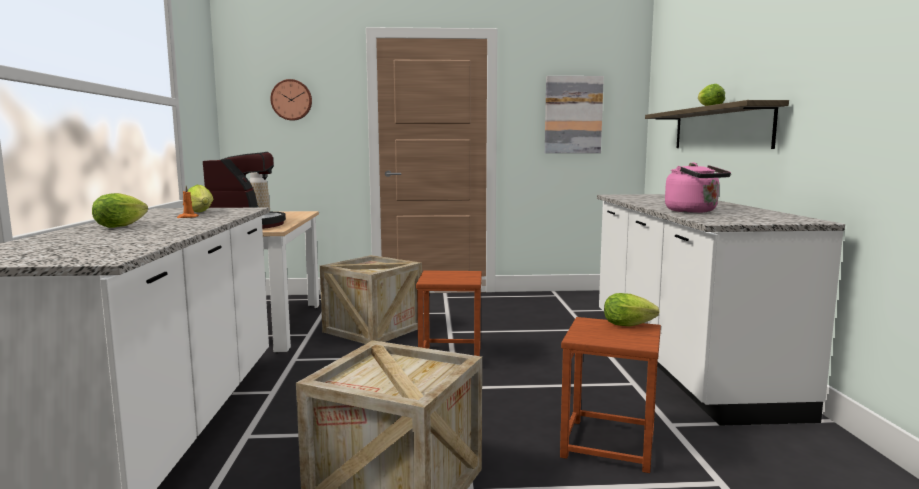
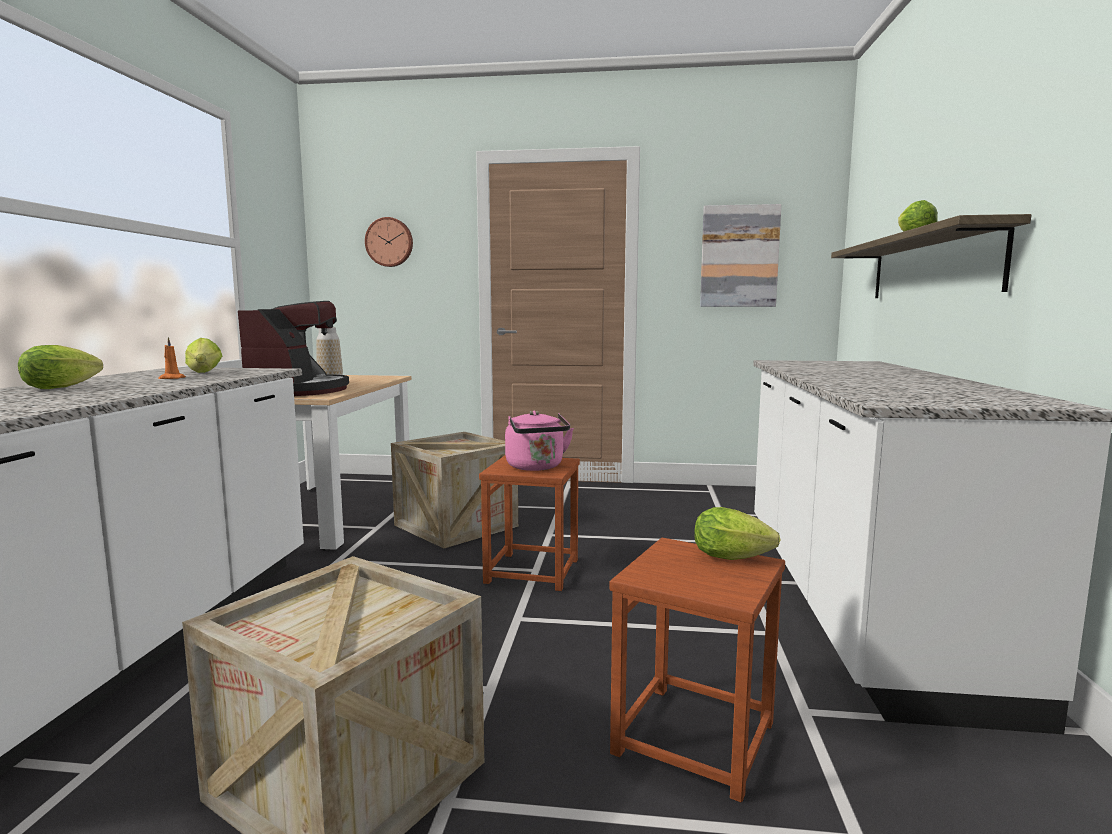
camera: 10 degrees right, 0 degrees up
(694, 211) = (867, 385): pink kettle -> pink kettle (536, 467)

